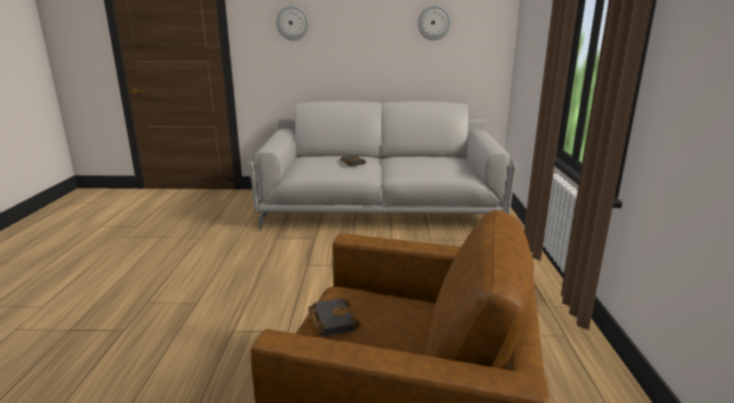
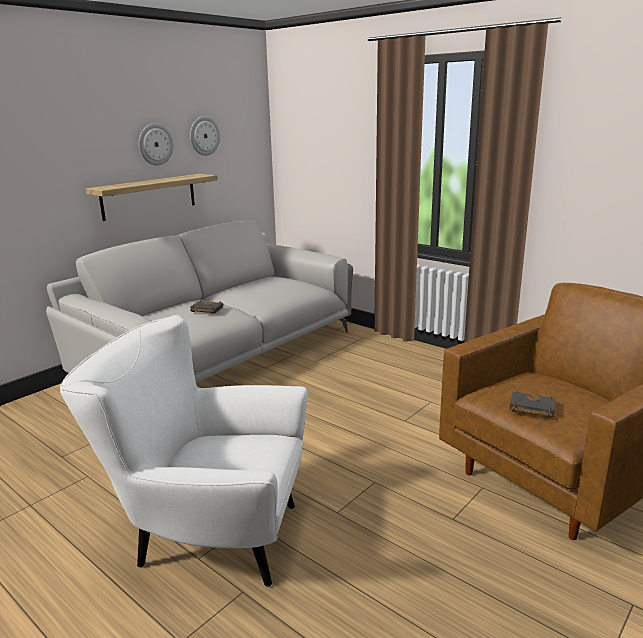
camera: 50 degrees left, 0 degrees up
(169, 295) = (207, 536): none -> white armchair
(292, 23) = (45, 147): wall clock -> wall clock (155, 144)
(371, 68) = (149, 196): none -> shelf

